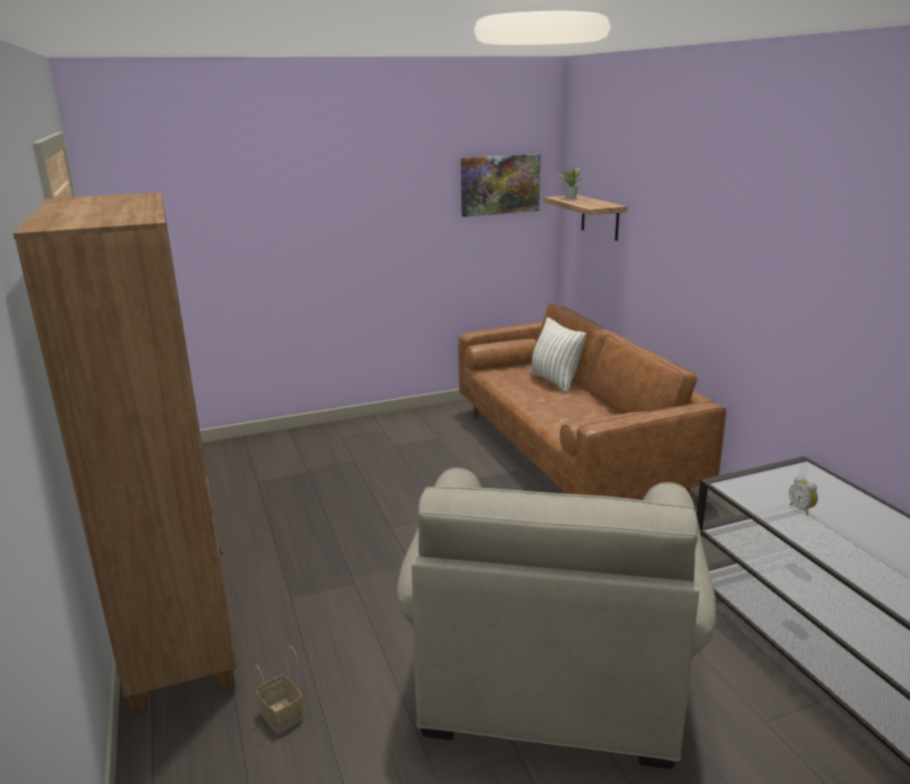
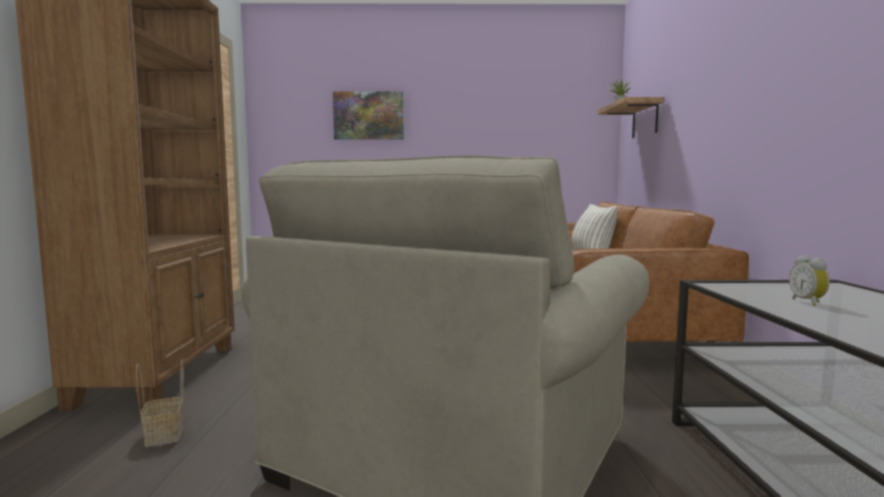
camera: 20 degrees right, 15 degrees down
(500, 184) = (563, 105): picture -> picture (368, 115)

